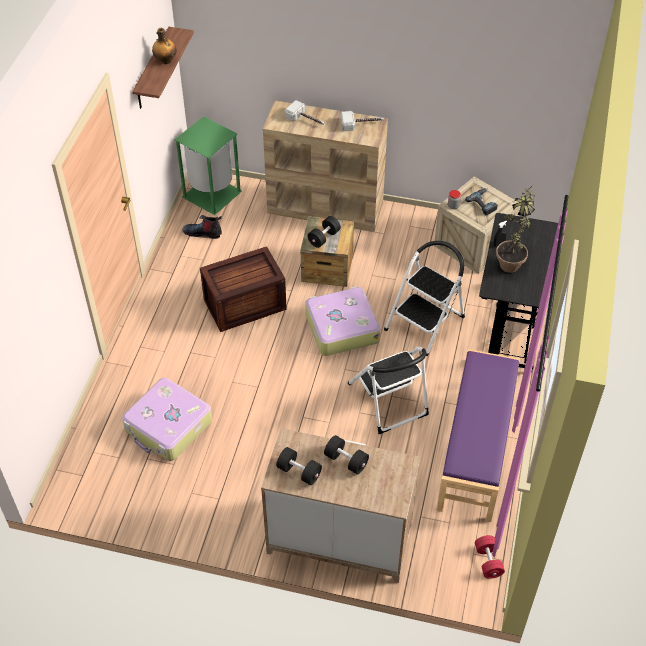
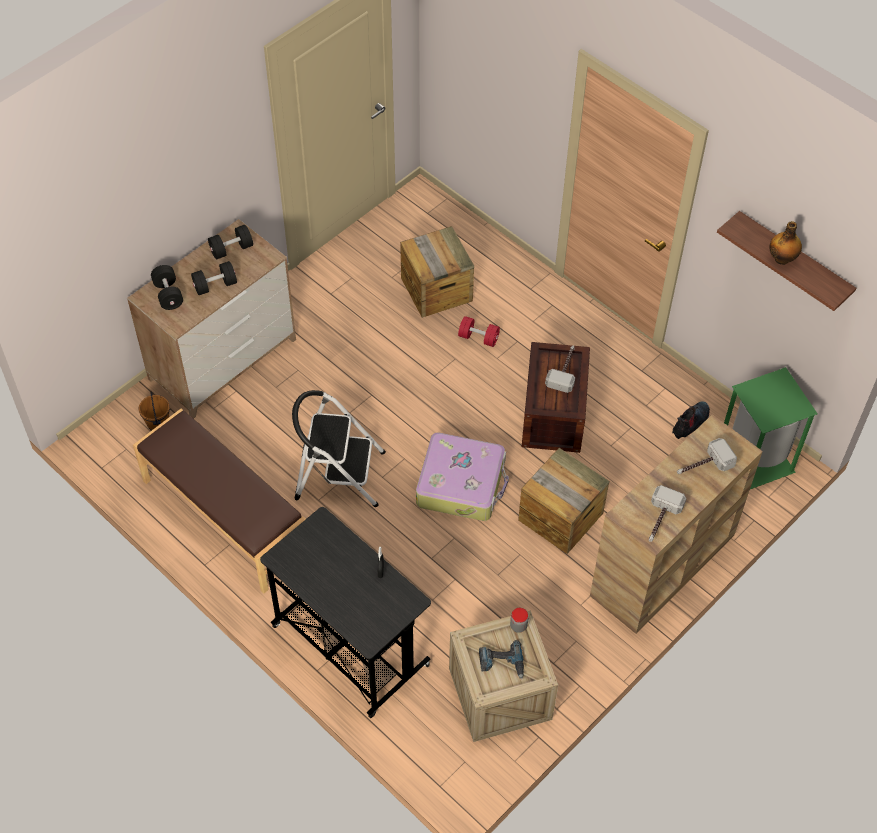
camera: 120 degrees right, 5 degrees up
(168, 426) = (436, 289): suitcase -> crate
(229, 274) = (564, 370): none -> hammer
(324, 237) = (563, 478): black dumbbell -> black dumbbell (168, 294)
(426, 322) = (414, 569): step ladder -> none
(435, 545) = (158, 424): none -> brown bucket
(476, 449) = (224, 518): purple bench -> brown bench
(488, 561) = (109, 455): red dumbbell -> red dumbbell (478, 338)
(511, 261) = (346, 568): potted plant -> none

